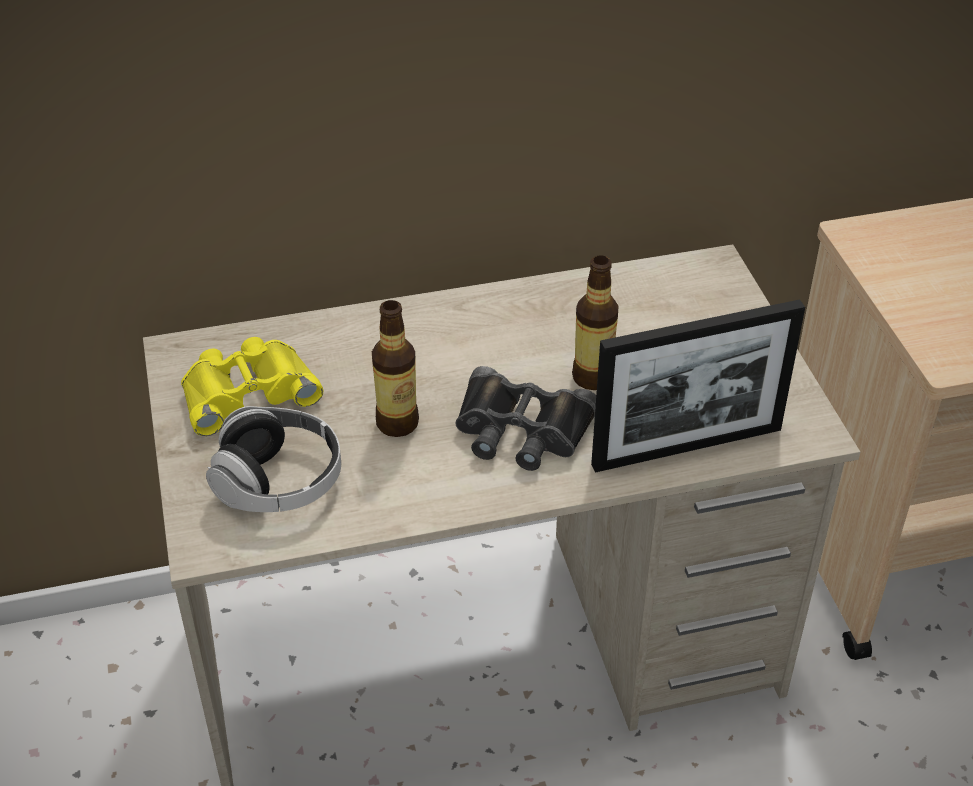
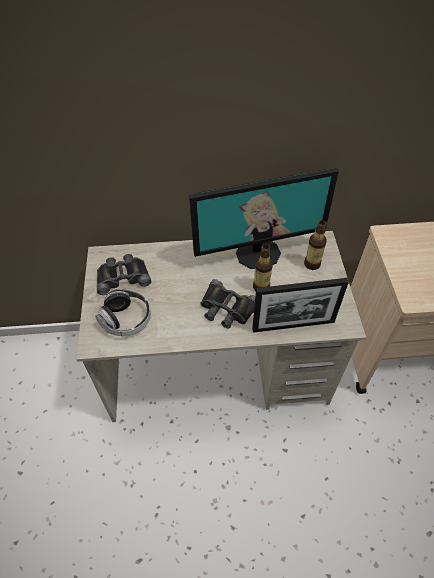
camera: 10 degrees right, 10 degrees up
(247, 392) = (123, 276): yellow binoculars -> black binoculars
(397, 423) = (178, 298): bottle -> bottle (312, 264)
(568, 307) = (258, 252): none -> monitor

